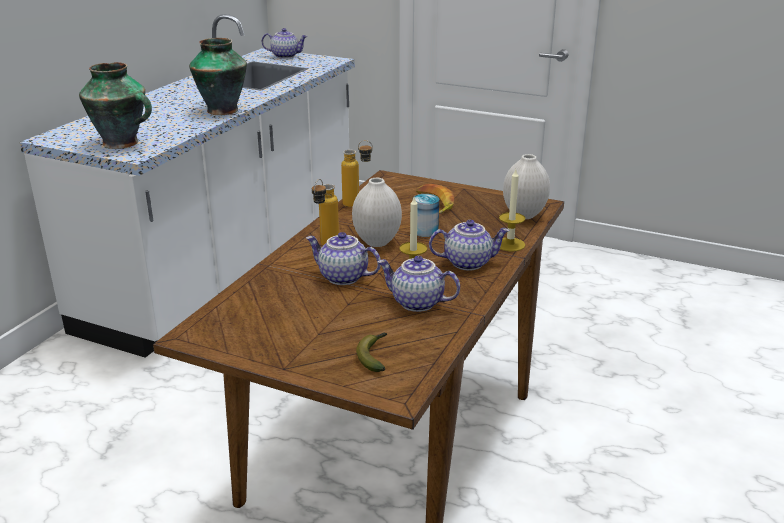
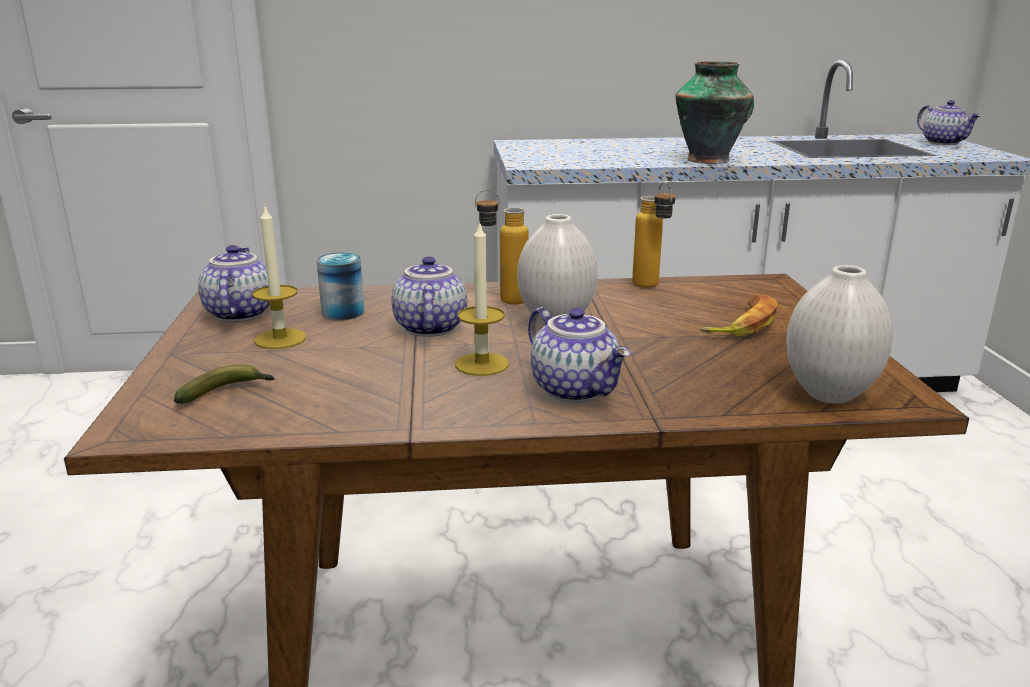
camera: 60 degrees right, 5 degrees down
(122, 143) = (546, 157): vase -> none
(416, 303) = (401, 384): teapot -> teapot (238, 313)
(425, 231) = (638, 339): can -> can (343, 312)
(510, 244) = (692, 407): candle -> candle (280, 339)

